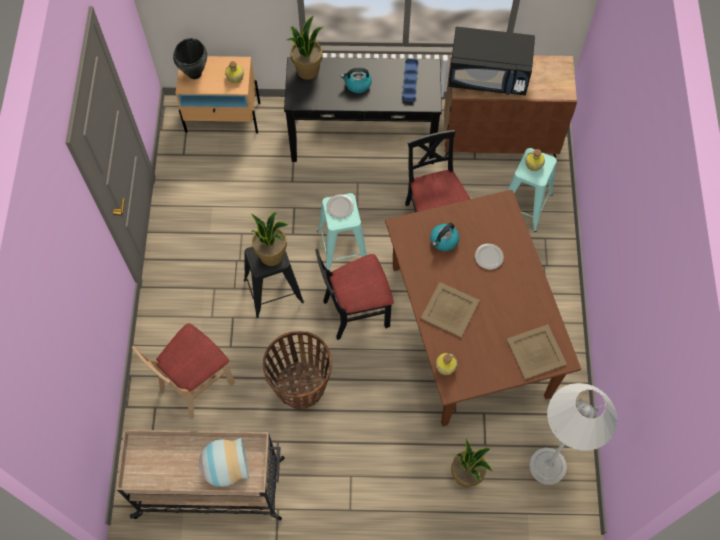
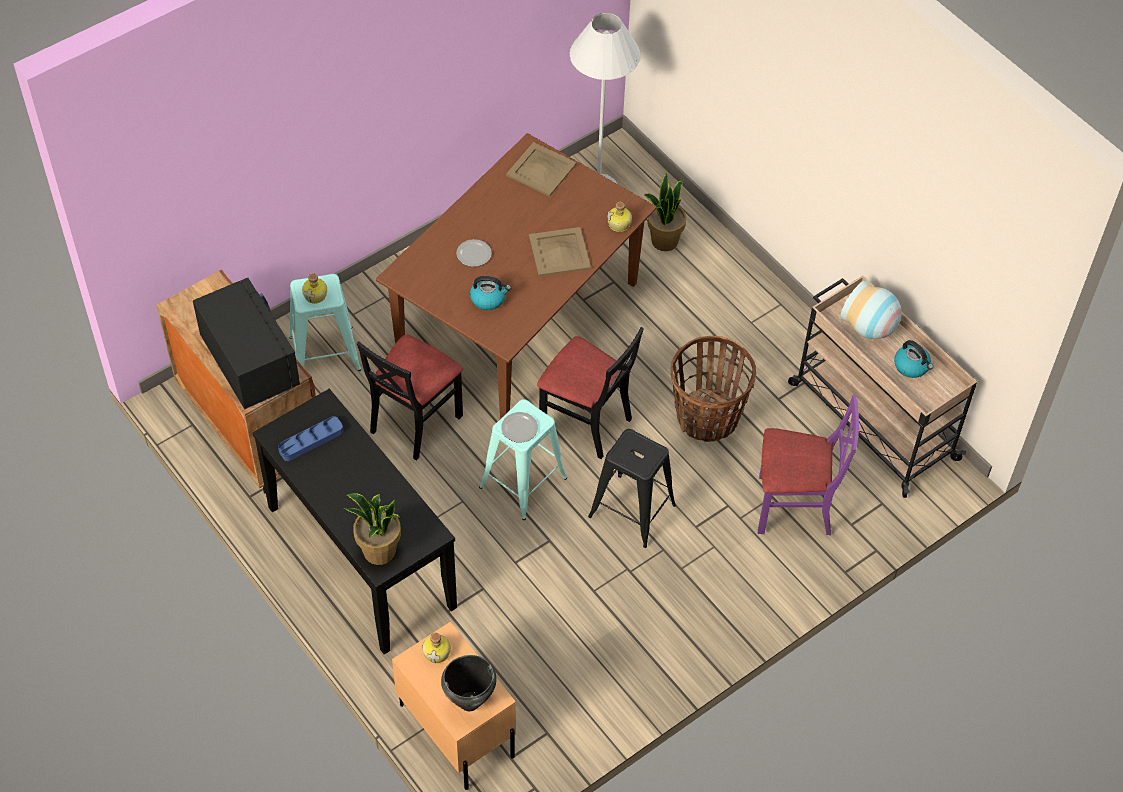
camera: 130 degrees left, 10 degrees down
(196, 384) = (794, 507): beige chair -> purple chair
(272, 255) = (630, 450): potted plant -> none
(357, 84) = (357, 488): kettle -> kettle (912, 366)

